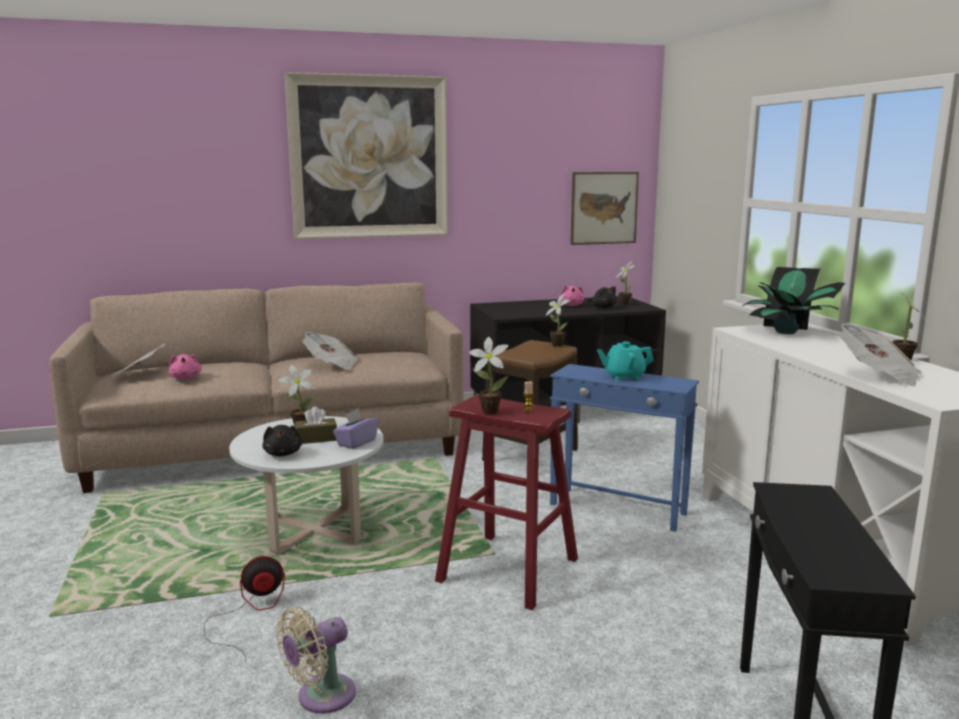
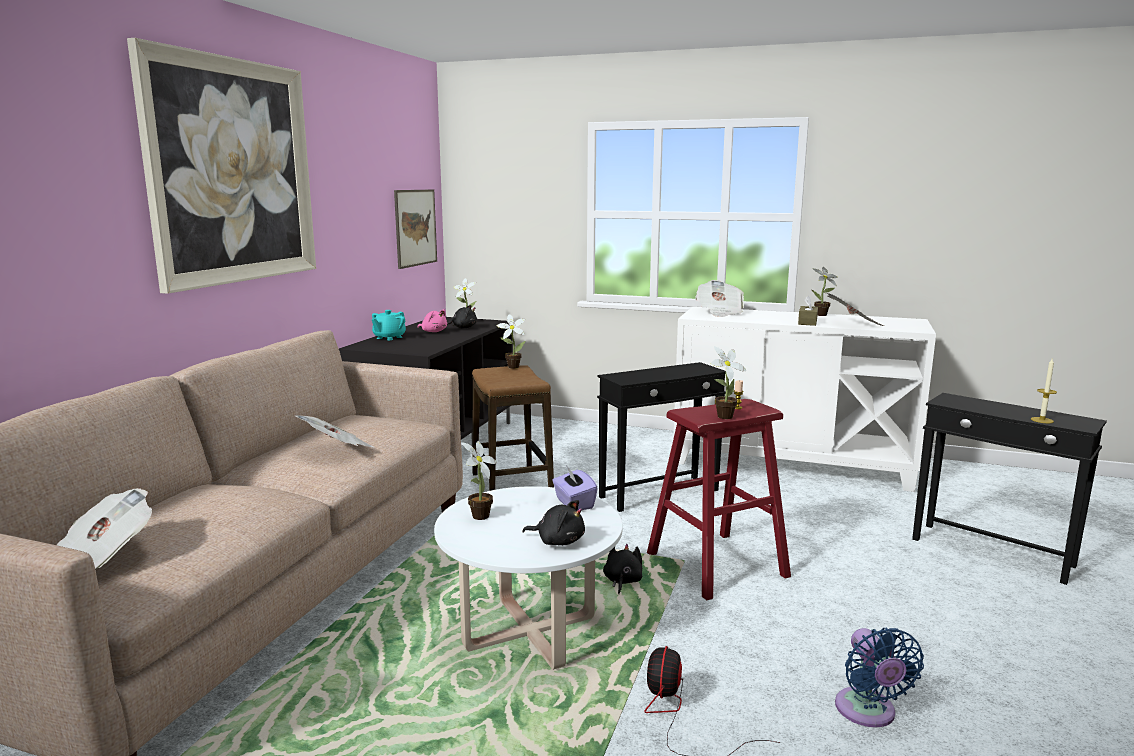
camera: 55 degrees left, 0 degrees up
(186, 378) = (211, 528): pink plush toy -> none
(316, 439) = (534, 517): brown tissue box -> brown tissue box (807, 322)
(321, 697) = (868, 712): beige fan -> blue fan
(425, 540) = (622, 581): none -> black plush toy
(617, 509) = (660, 493): blue side table -> black side table
(624, 377) = (662, 372): turquoise teapot -> turquoise teapot (389, 338)
(787, 332) = (719, 312): potted plant -> newspaper
(809, 549) = (1042, 420): none -> candle

